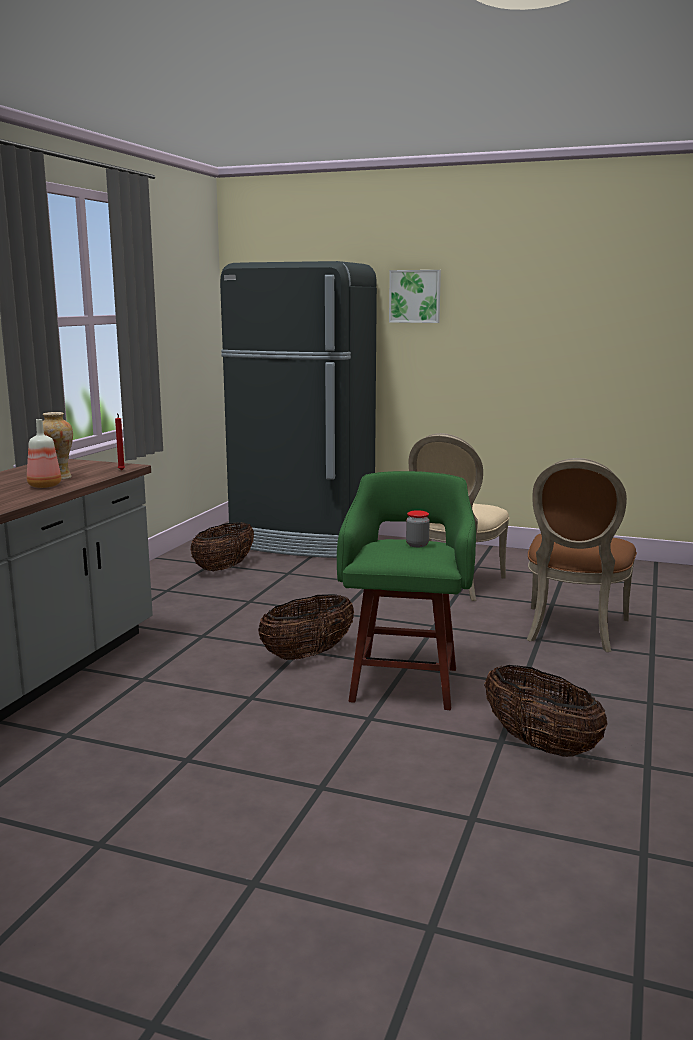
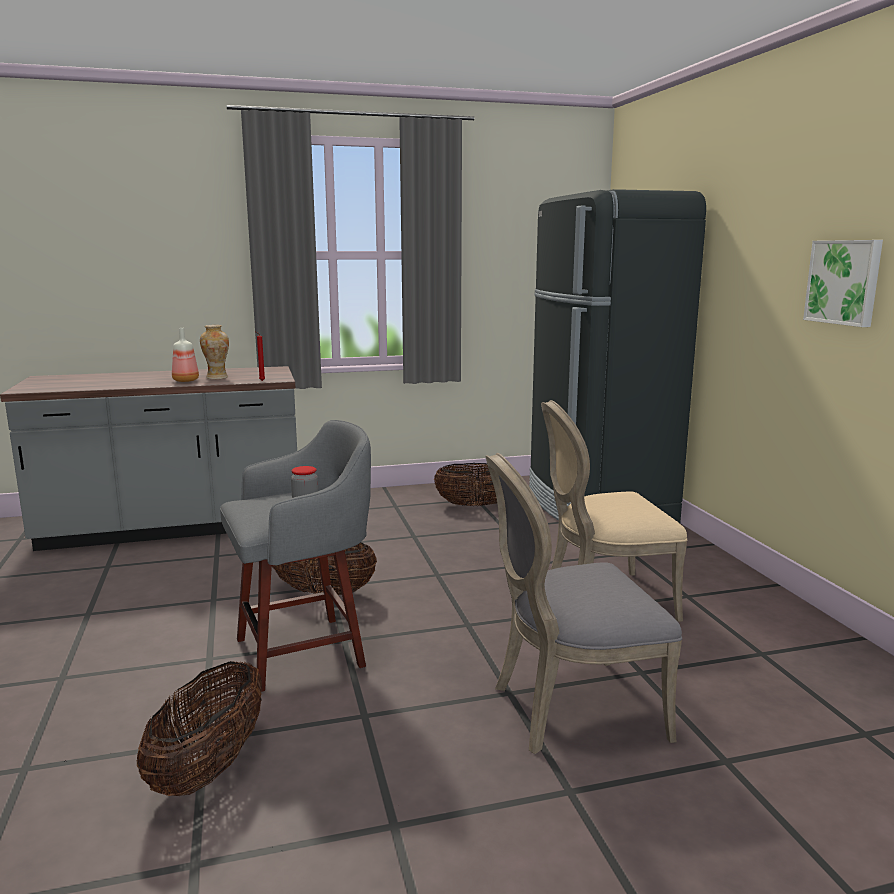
camera: 55 degrees right, 0 degrees up
(405, 682) = (305, 651): green stool -> grey stool
(415, 296) = (738, 230): picture -> picture (844, 282)
(573, 631) = (570, 709): brown chair -> grey chair

